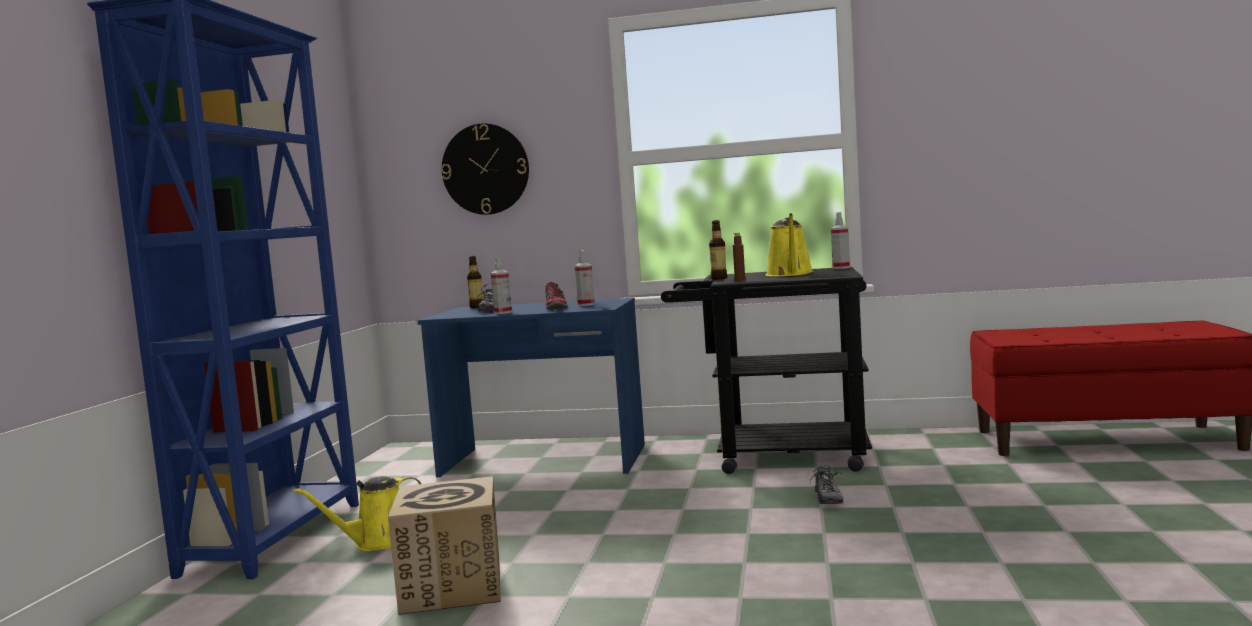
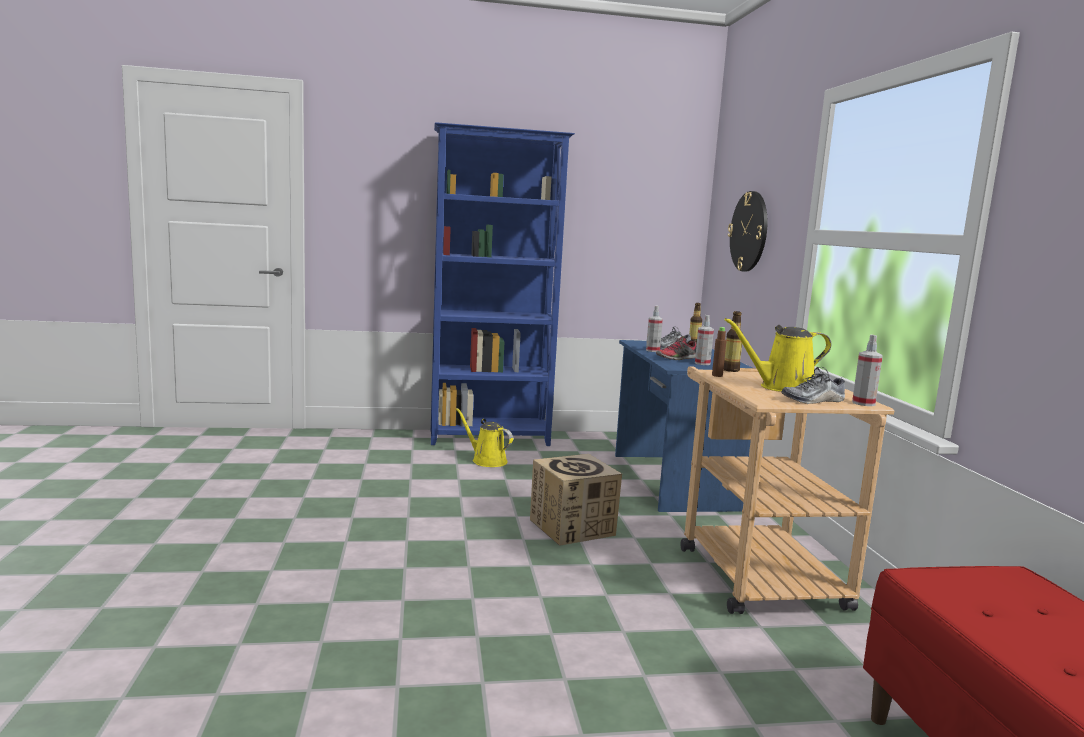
camera: 70 degrees right, 5 degrees up
(452, 587) = (420, 487): cardboard box -> cardboard box (572, 527)
(776, 456) = (753, 570): black cart -> beige cart
(828, 498) = (633, 597): shoe -> shoe (813, 400)

